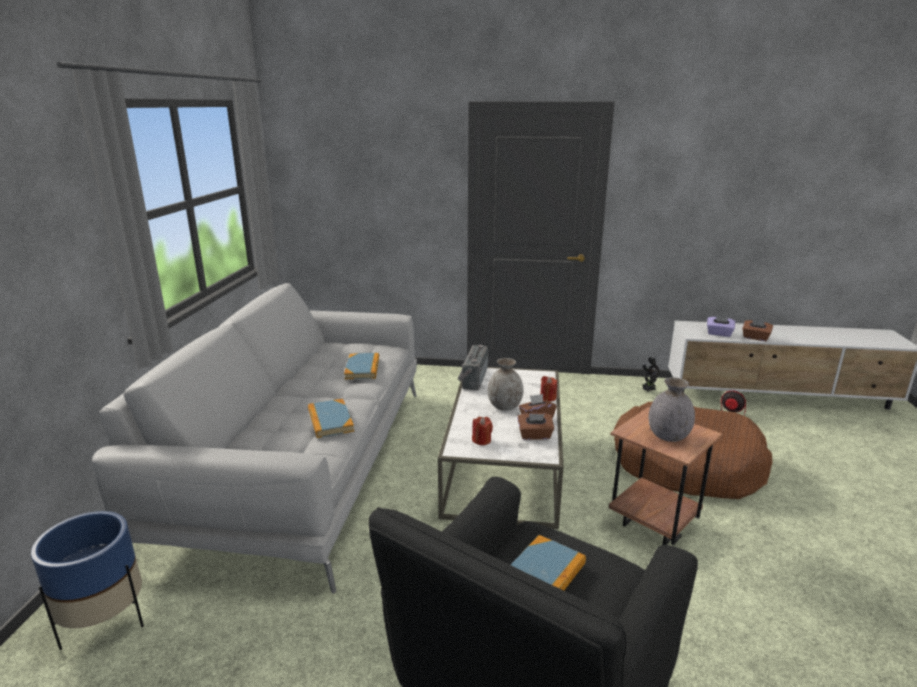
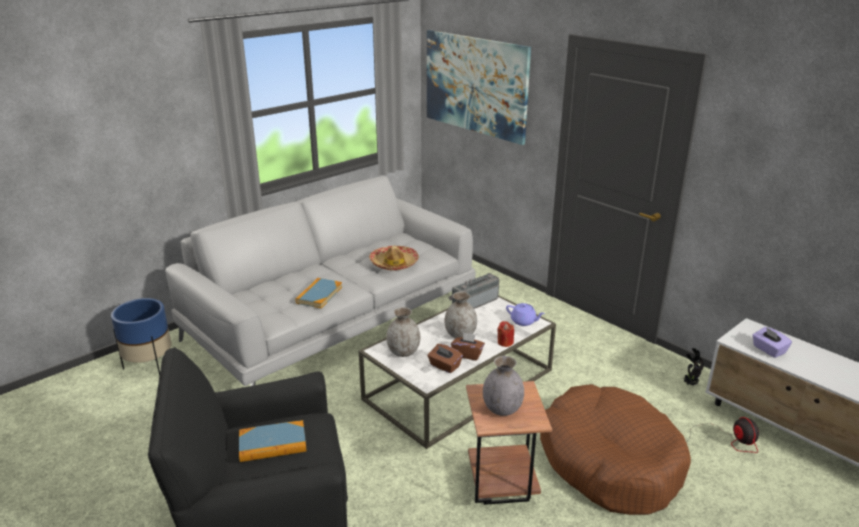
camera: 40 degrees right, 5 degrees up
(352, 171) = (475, 85): none -> picture
(362, 368) = (394, 264): book -> hat
(481, 440) = (403, 352): red candle -> grey vase
(534, 377) = (524, 321): none -> purple teapot
(755, 338) = (805, 370): brown tissue box -> none

